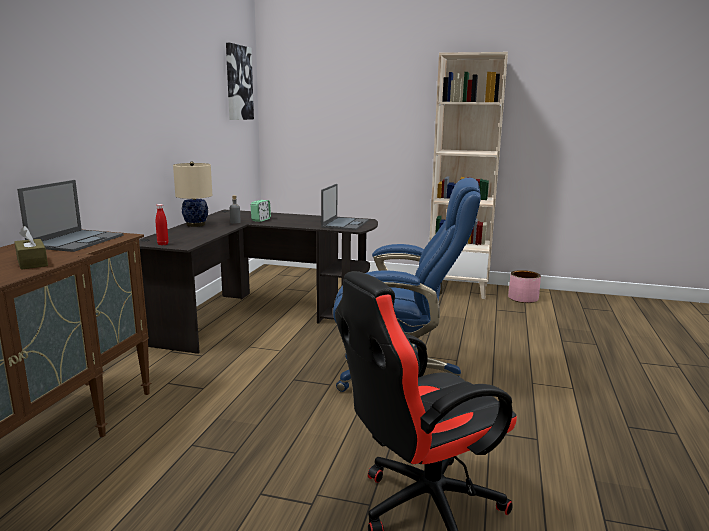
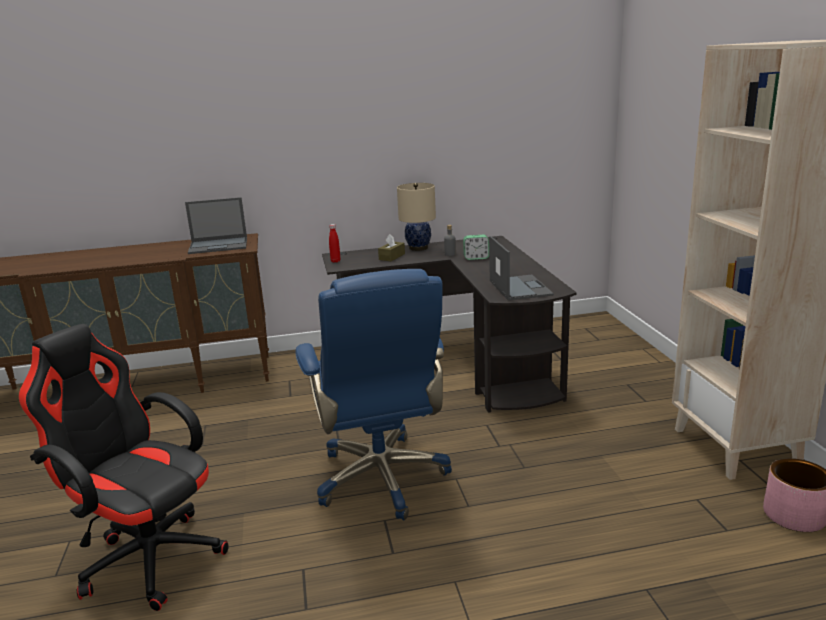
camera: 65 degrees right, 5 degrees up
(32, 262) = (155, 256): brown tissue box -> brown tissue box (392, 257)
(238, 83) = (563, 83): picture -> none
(345, 224) = (519, 287): laptop -> laptop turned 90 degrees counterclockwise

